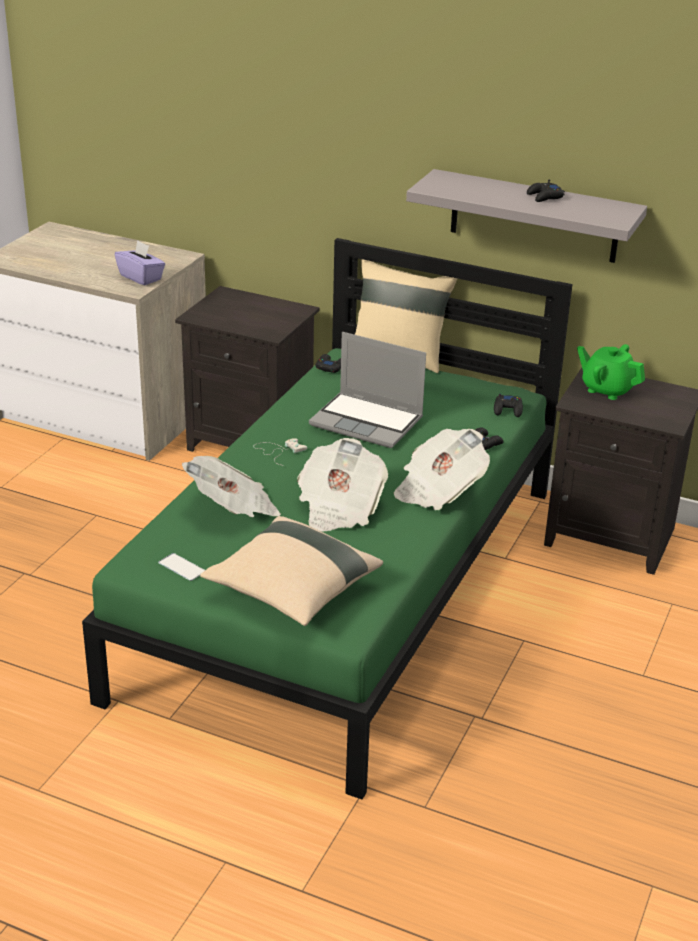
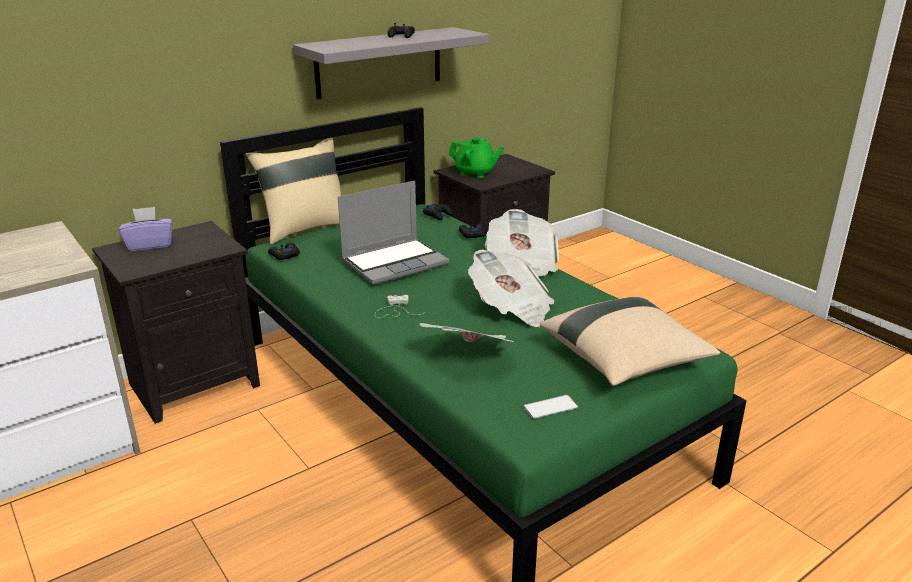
camera: 60 degrees left, 5 degrees down
(141, 277) = (51, 257): purple tissue box -> purple tissue box (150, 245)
(607, 389) = (475, 173): green teapot -> green teapot turned 135 degrees counterclockwise

